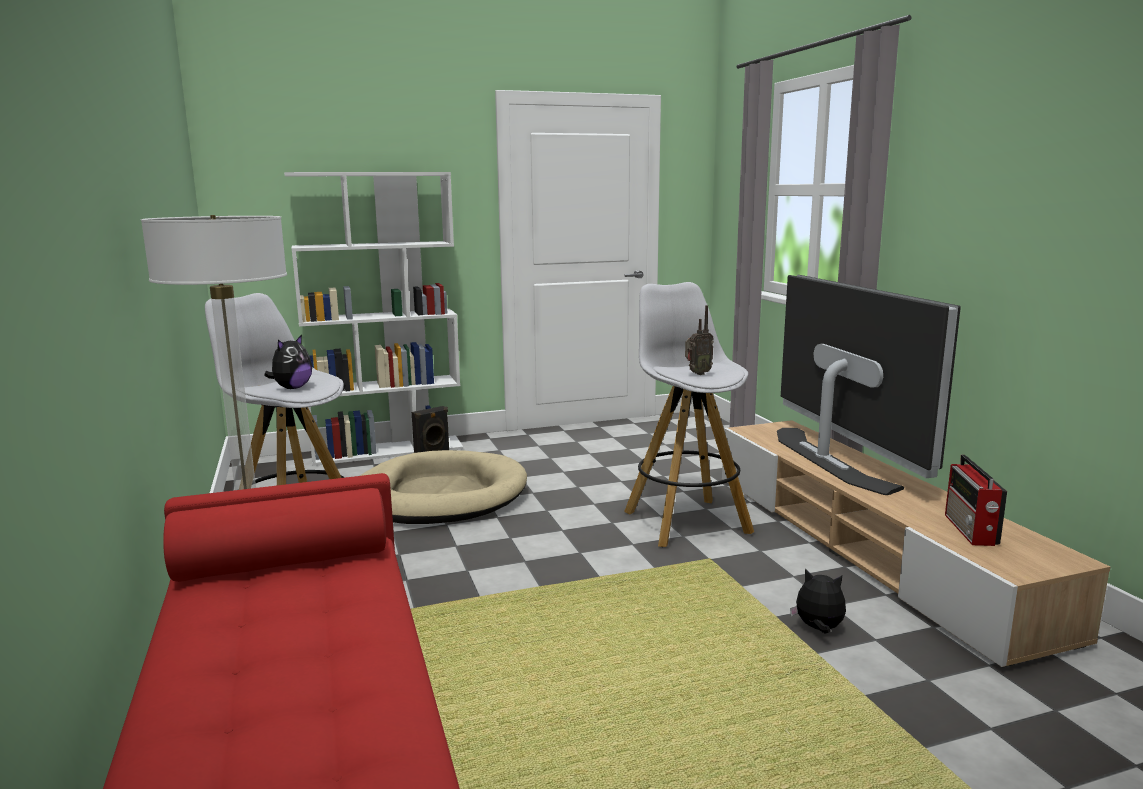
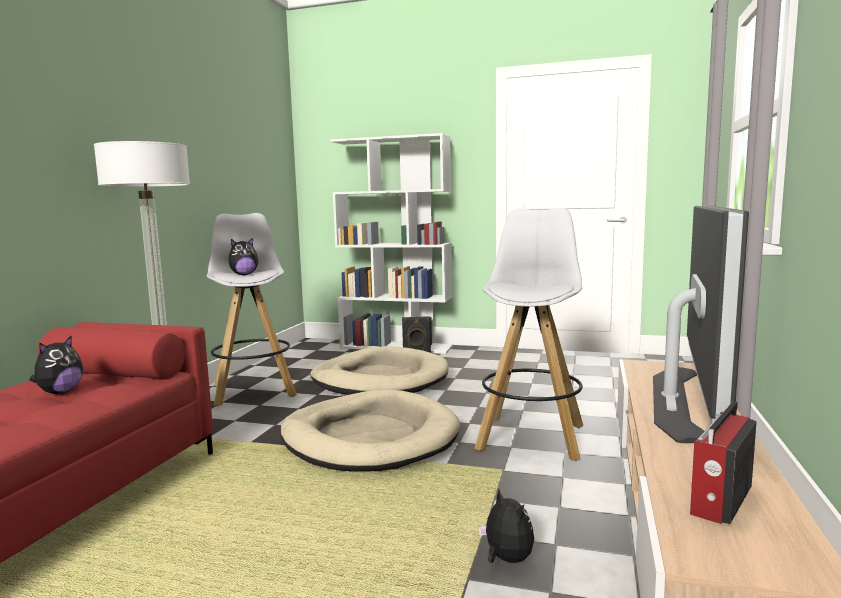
camera: 35 degrees right, 5 degrees down
(293, 602) = (60, 392): none -> plush toy
(541, 564) = (369, 438): none -> beige dog bed
(697, 374) = (519, 288): radio -> none

